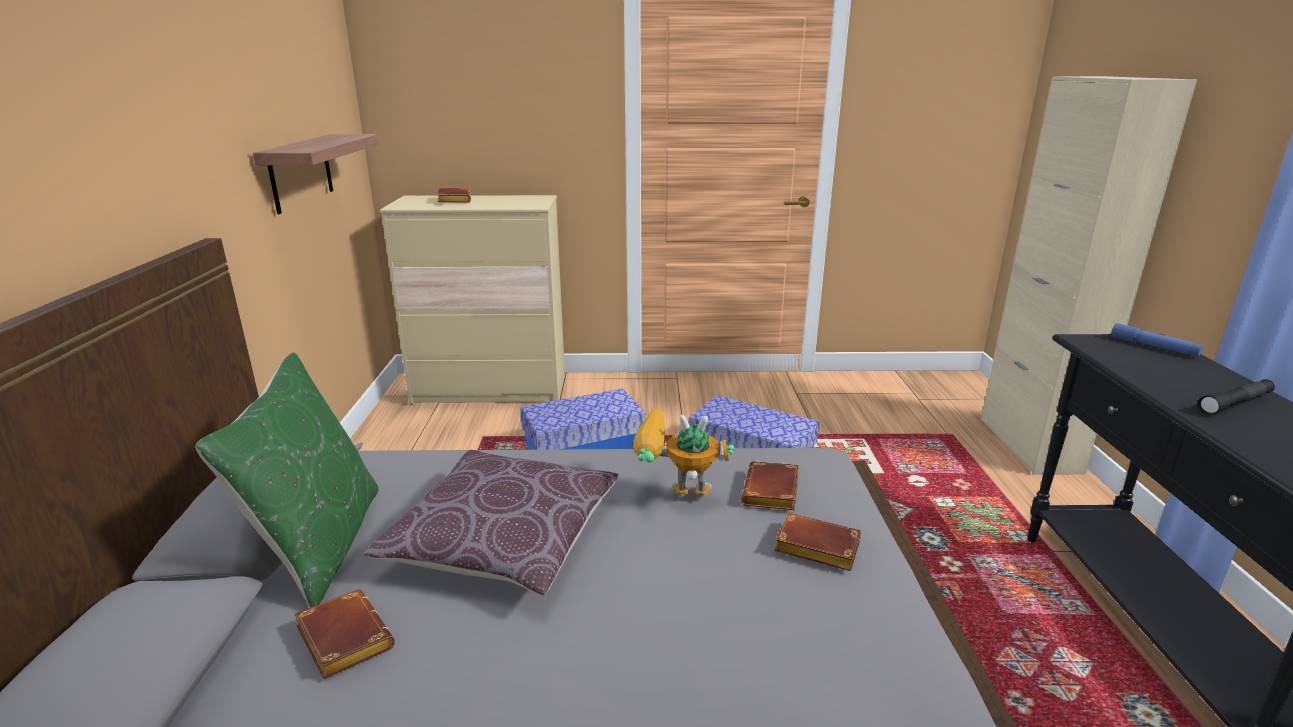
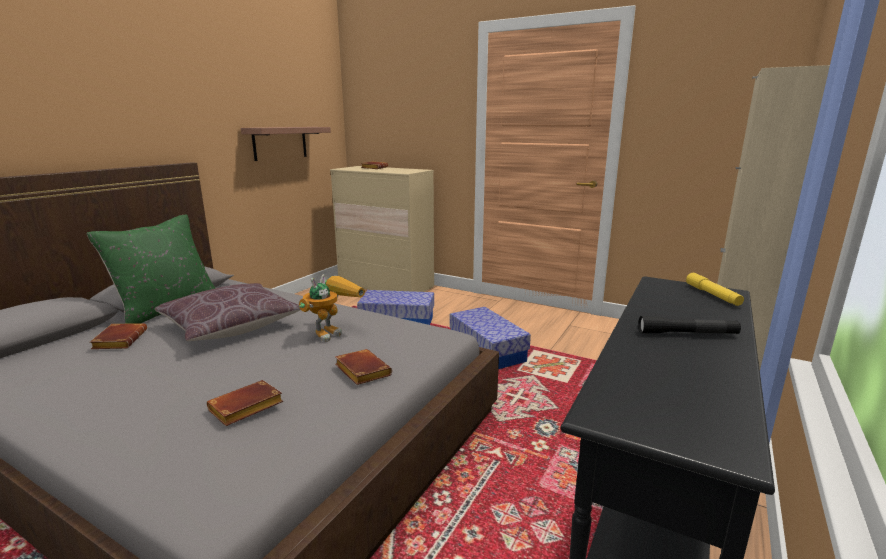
camera: 30 degrees right, 5 degrees down
(674, 498) = (332, 331): toy robot -> toy robot turned 90 degrees clockwise
(773, 493) = (386, 342): brown book -> brown book (245, 409)
(1153, 347) = (712, 295): blue flashlight -> yellow flashlight

